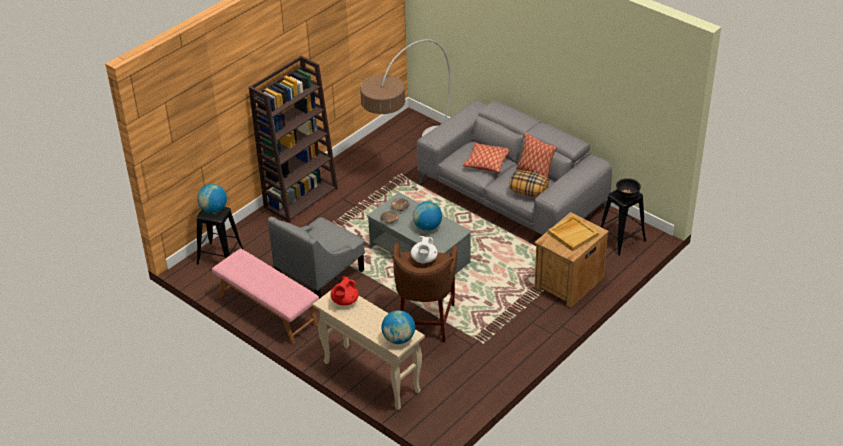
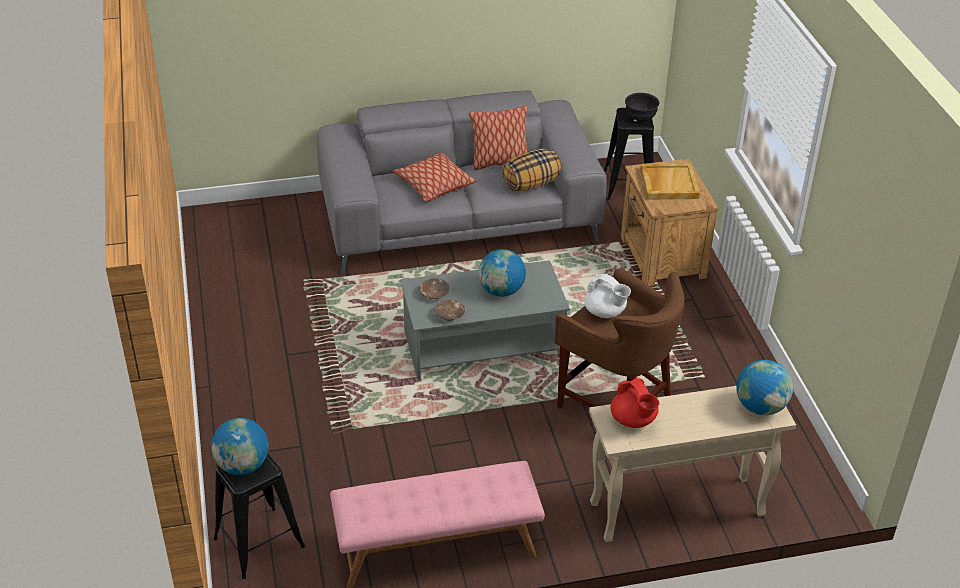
camera: 55 degrees left, 0 degrees up
(301, 197) = (233, 392): brown bookcase -> none
(320, 276) = (423, 457): grey armchair -> none
(408, 159) = (284, 259): floor lamp -> none

